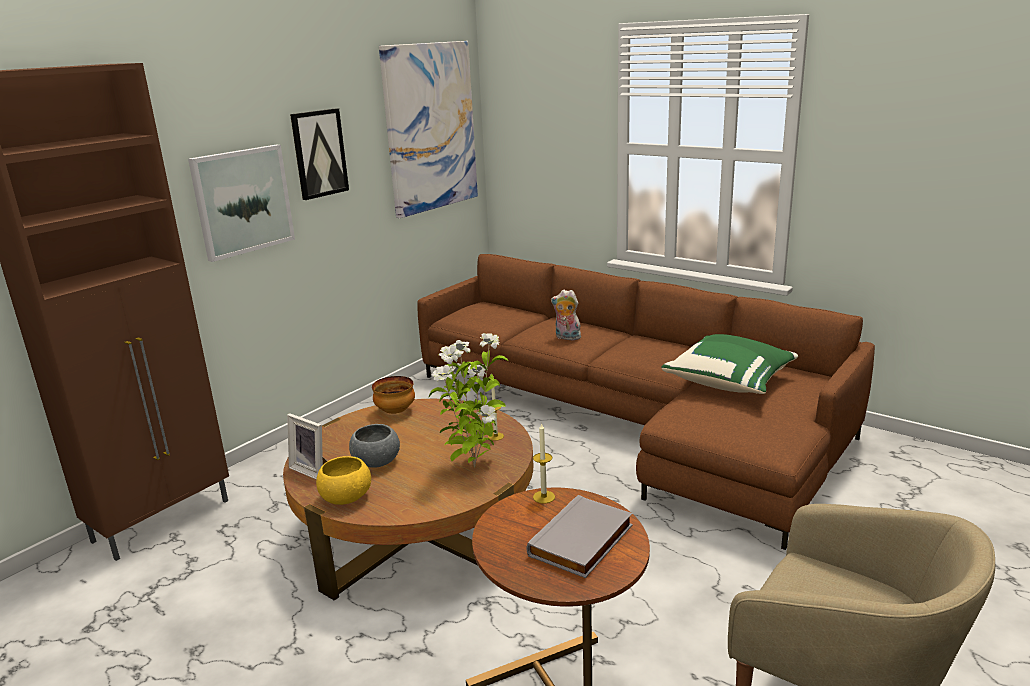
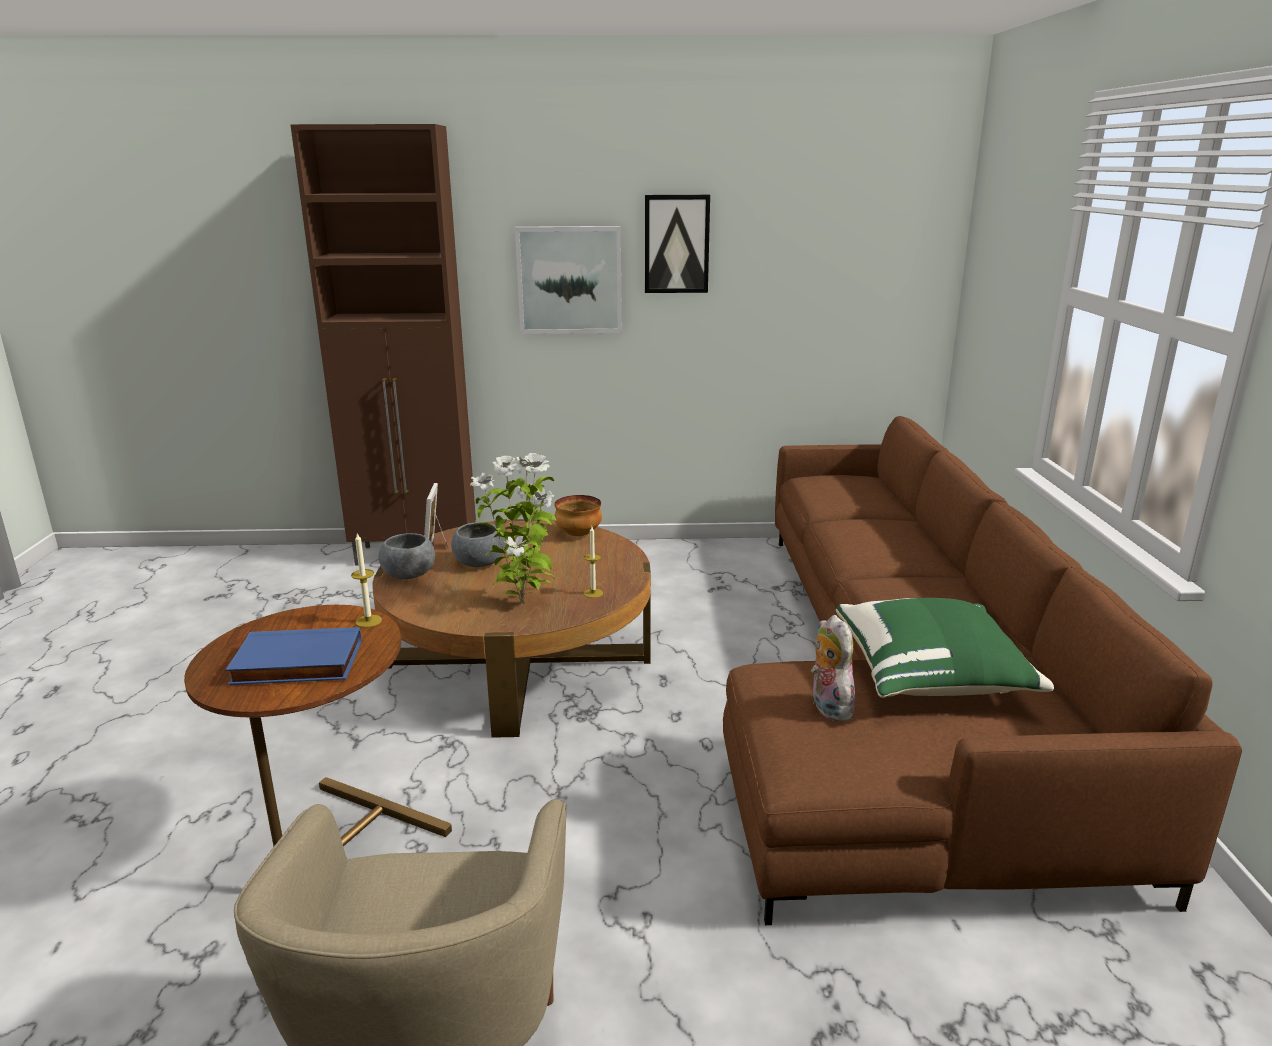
camera: 50 degrees right, 0 degrees up
(346, 497) = (409, 574): yellow bowl -> grey bowl
(430, 127) = (861, 235): picture -> none
(566, 337) = (863, 543): plush toy -> plush toy (827, 707)
(583, 542) = (296, 664): grey book -> blue book

